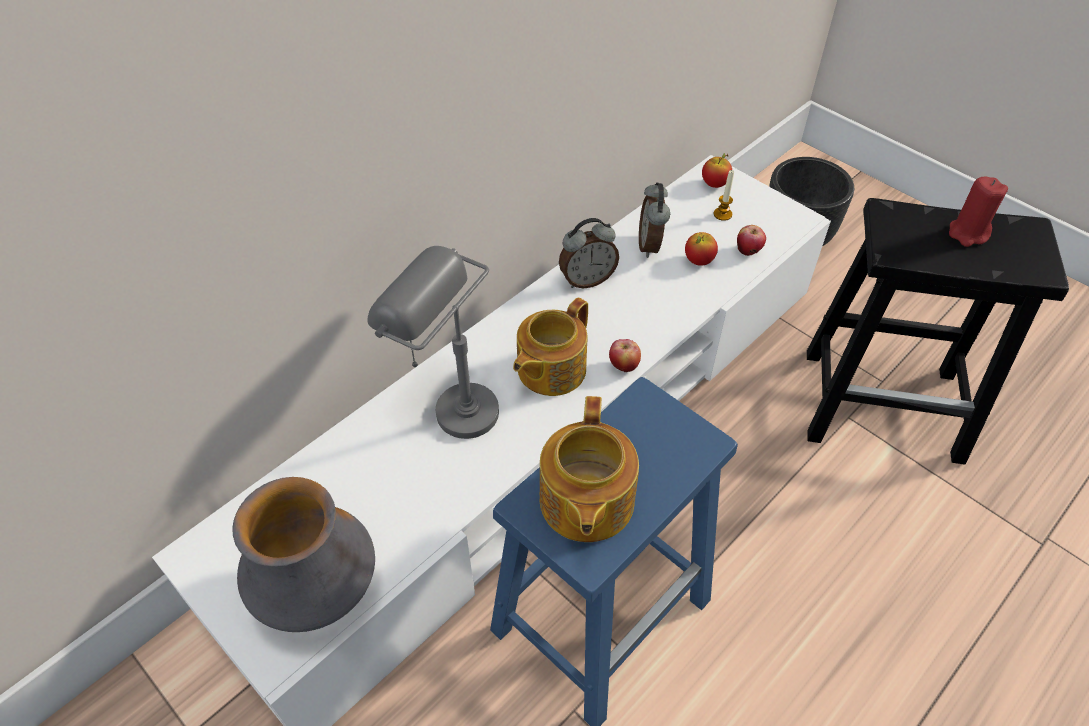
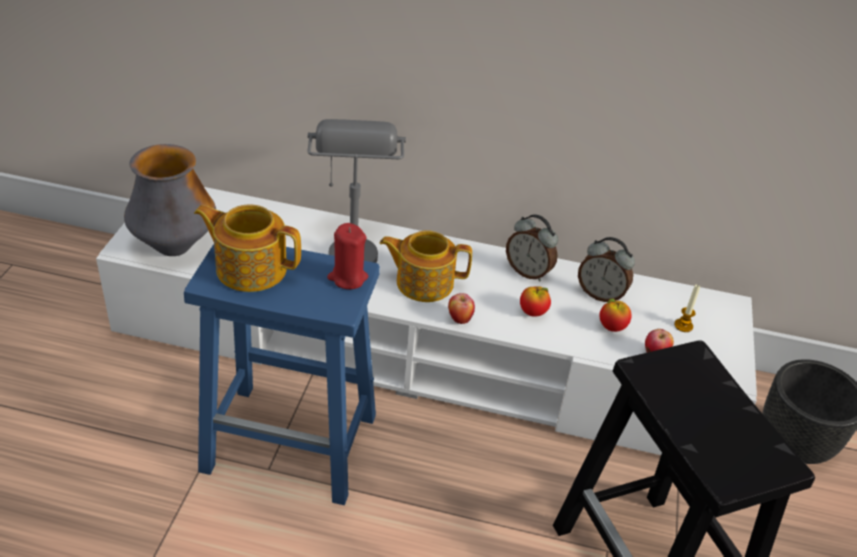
camera: 55 degrees right, 10 degrees down
(585, 502) = (250, 268): teapot -> teapot turned 45 degrees clockwise
(650, 245) = (600, 294): alarm clock -> alarm clock turned 120 degrees counterclockwise
(714, 184) = (715, 310): apple -> apple (533, 312)
(968, 233) = (725, 416): red candle -> red candle (347, 277)

